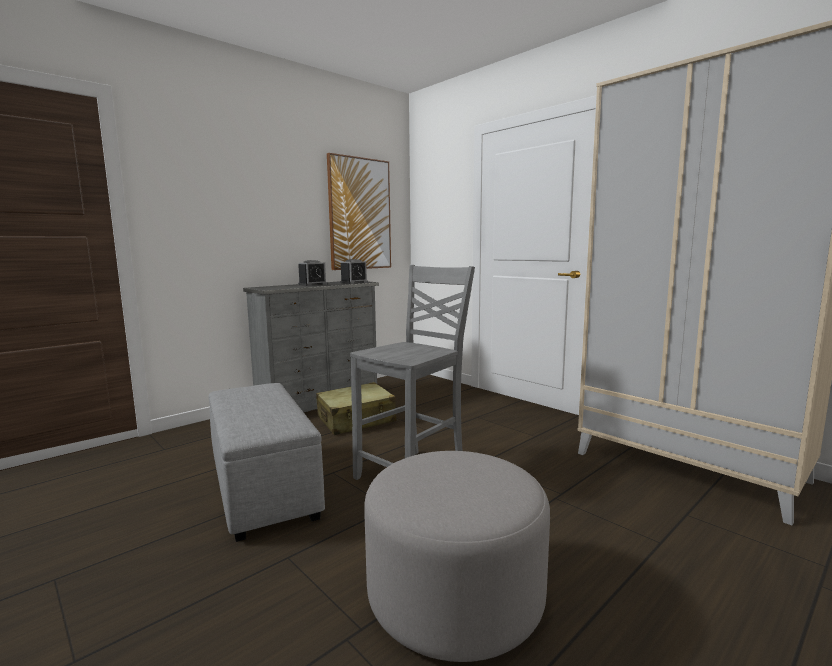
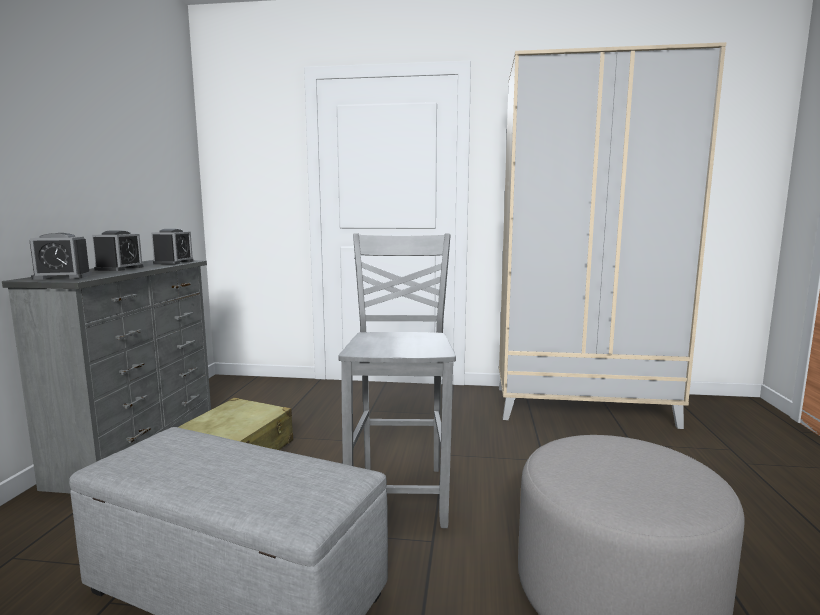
camera: 40 degrees left, 0 degrees up
(270, 287) = (62, 277): none -> alarm clock
(359, 214) = (148, 164): picture -> none

